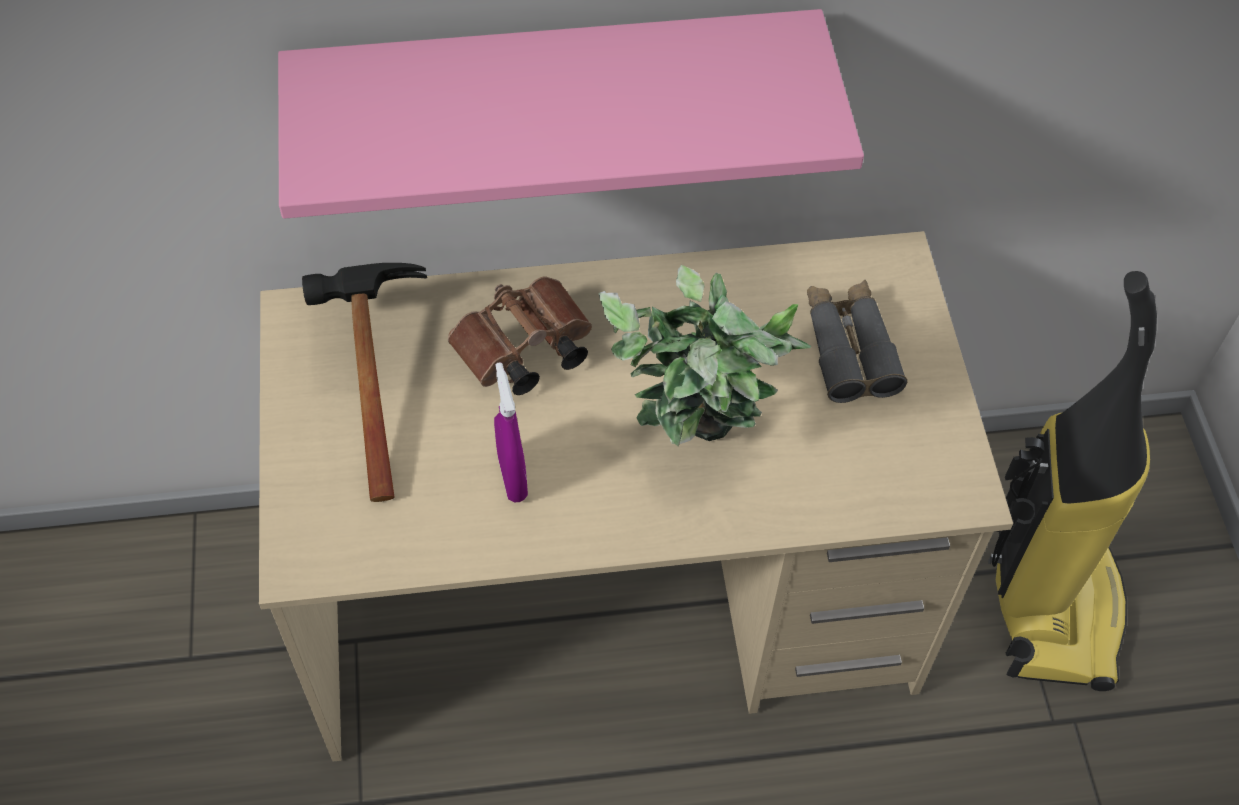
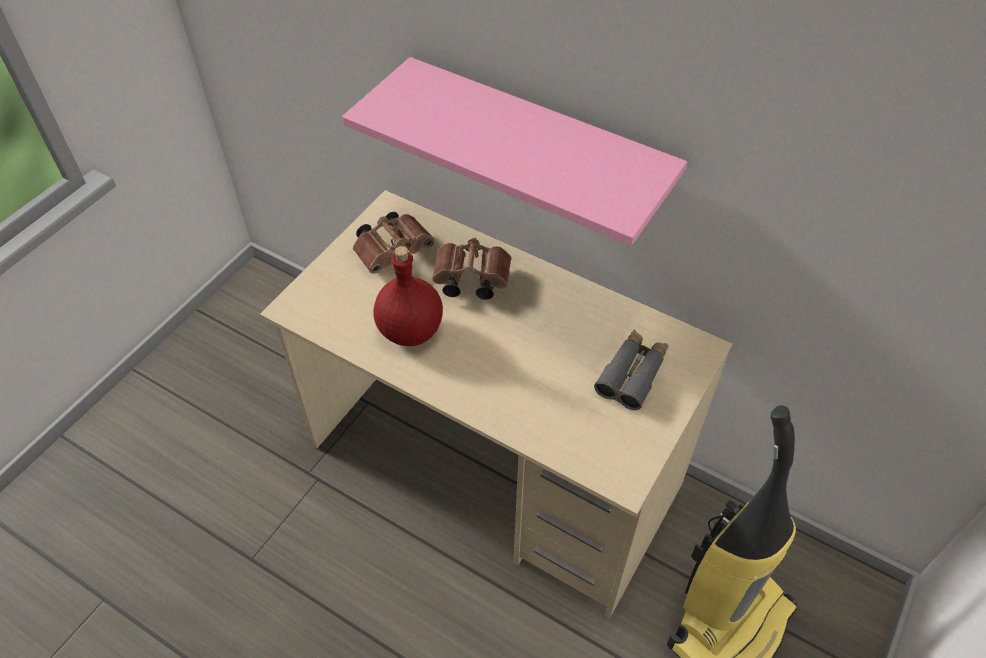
camera: 40 degrees right, 5 degrees down
(370, 375) = (394, 250): hammer -> brown binoculars
(512, 477) = (411, 330): purple spray bottle -> red bottle
(694, 451) = (505, 372): potted plant -> none

